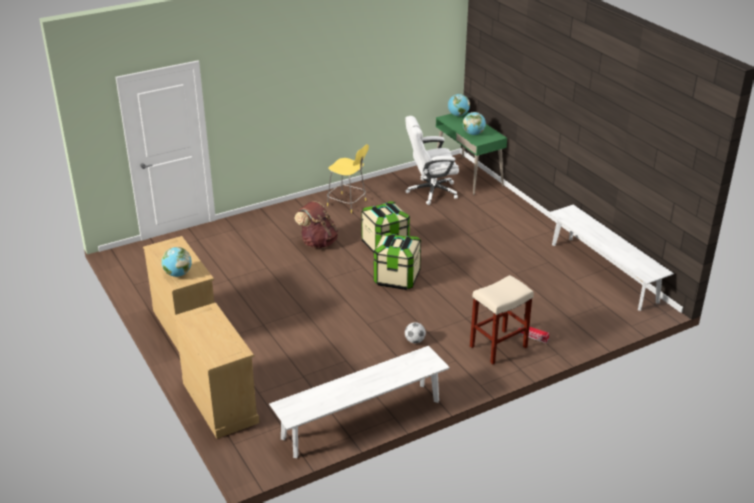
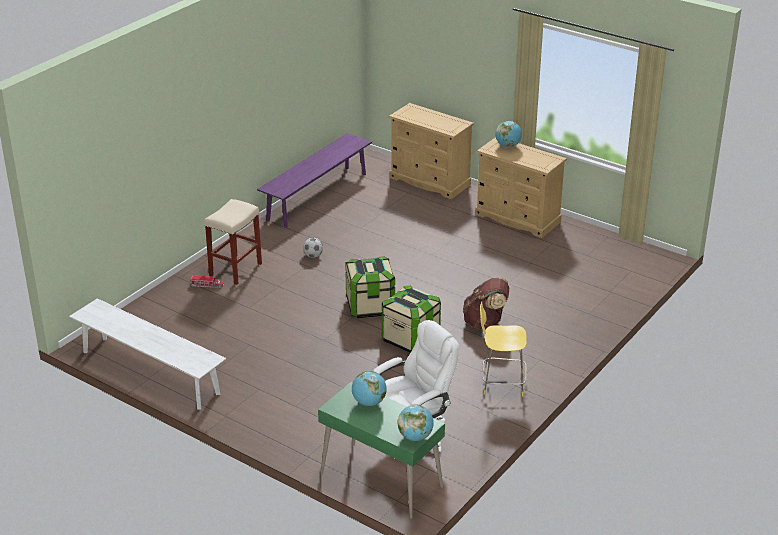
camera: 155 degrees right, 0 degrees up
(361, 419) = (317, 196): white bench -> purple bench

